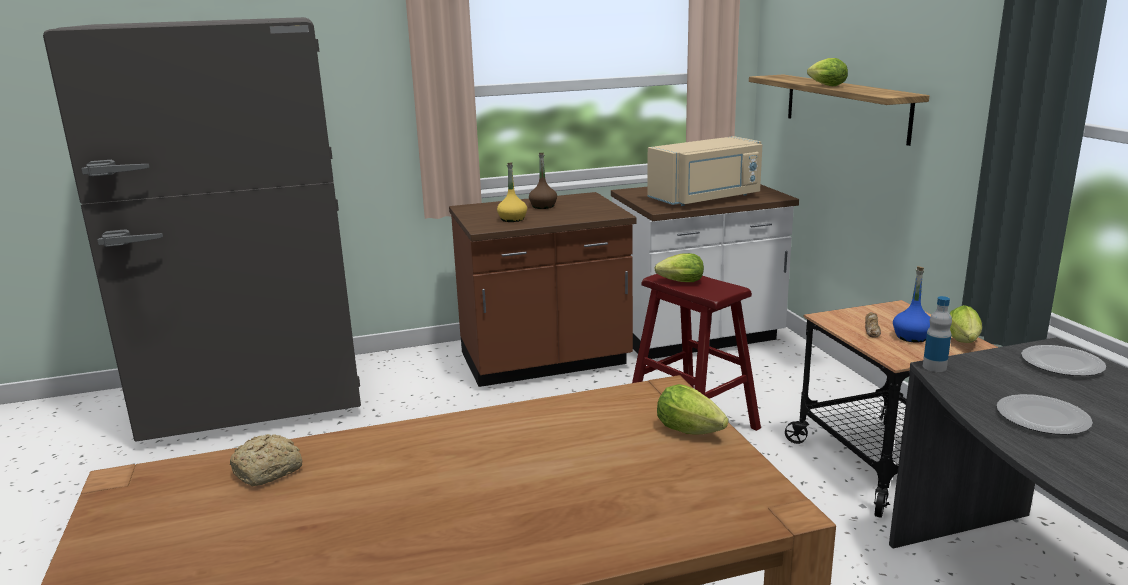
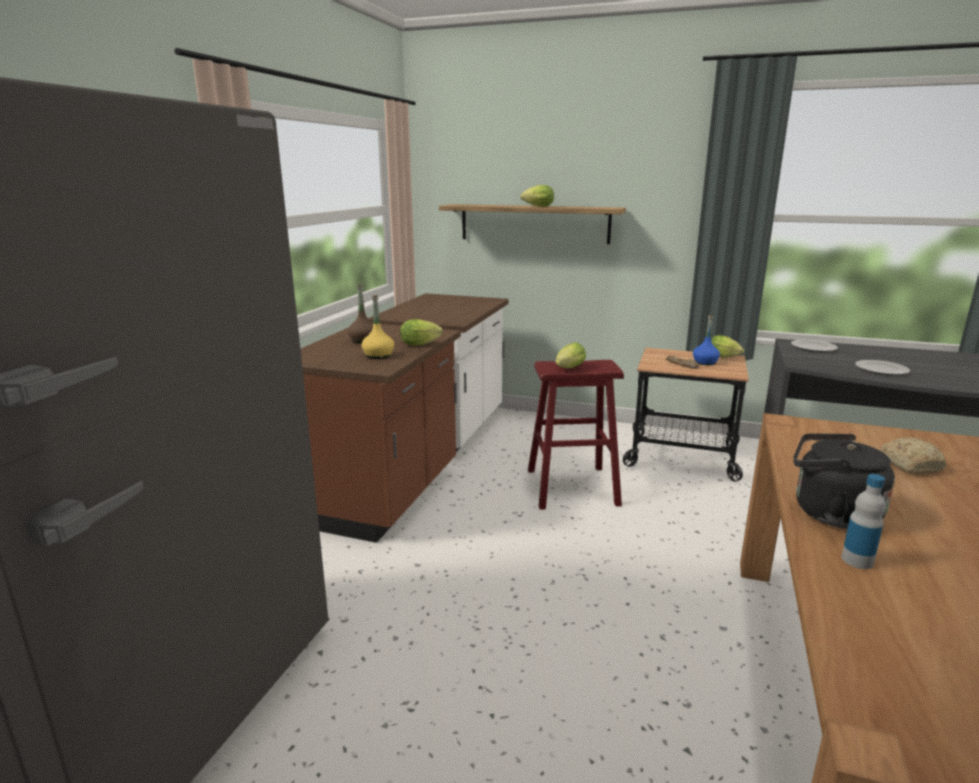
camera: 55 degrees left, 0 degrees up
(269, 471) = (883, 615): bread -> bread (909, 465)
(439, 435) = (830, 513): none -> black kettle
(693, 432) = (868, 435): lettuce -> lettuce (422, 344)
(707, 198) = (458, 309): beige microwave -> none
(934, 367) = (798, 365): bottle -> bottle (857, 560)

